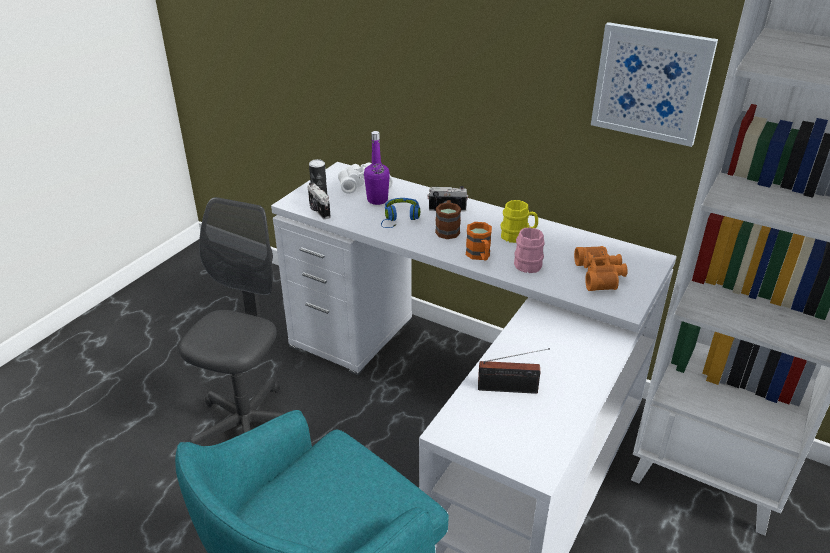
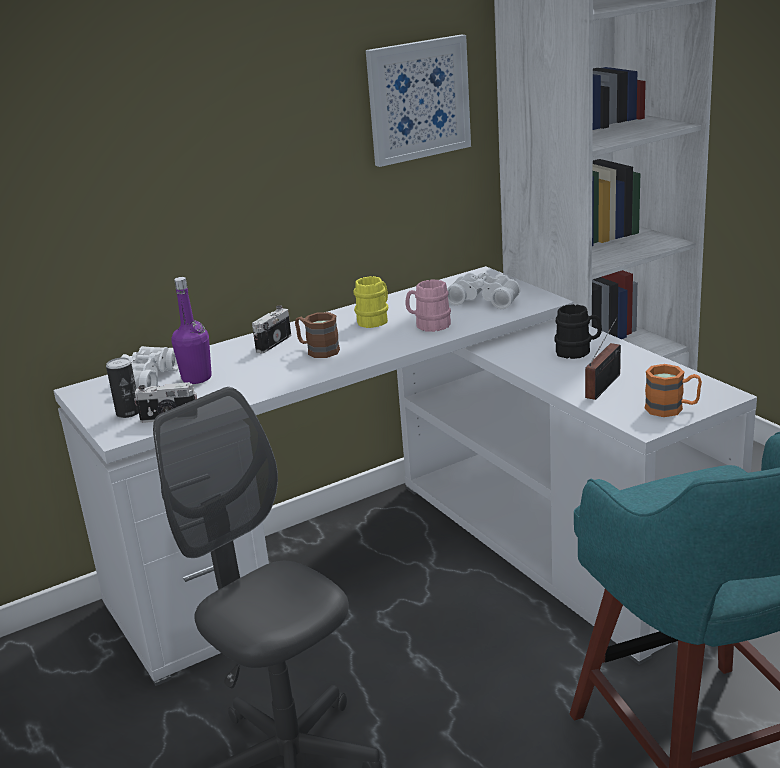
camera: 60 degrees left, 10 degrees down
(400, 218) = (259, 372): blue headphones -> none
(479, 256) = (390, 344): orange mug -> orange mug (672, 409)
(566, 357) = (578, 351): none -> black mug
(601, 275) = (485, 299): orange binoculars -> white binoculars

